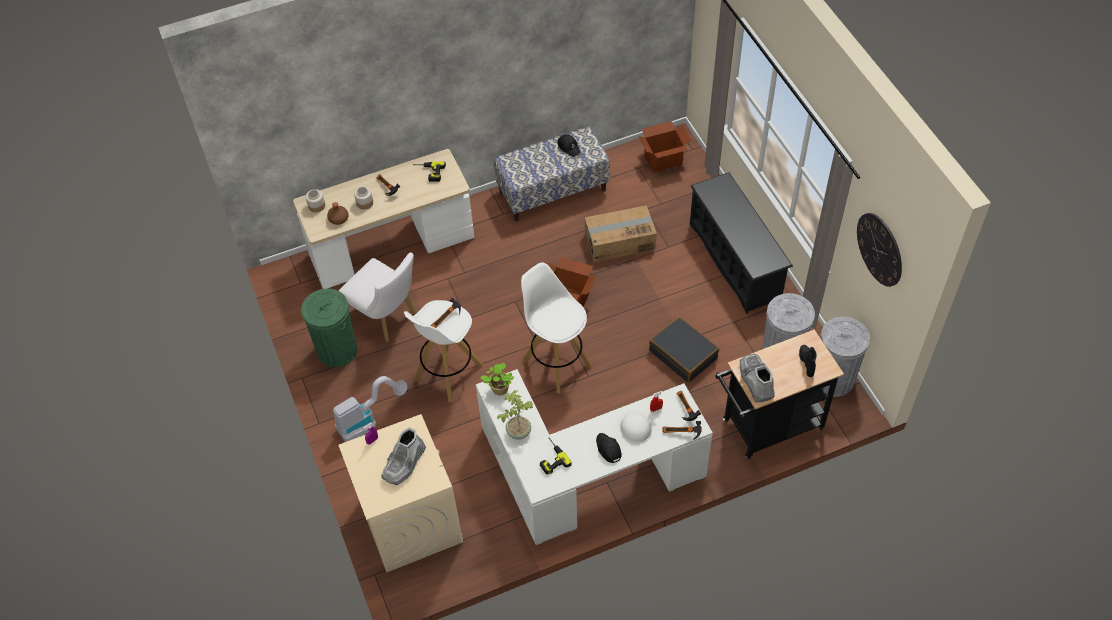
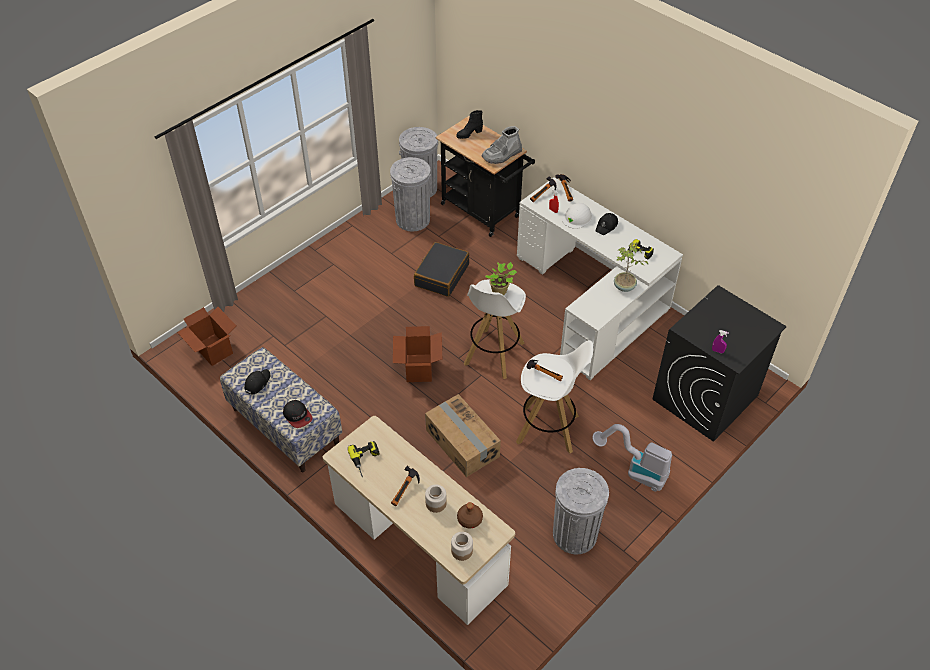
camera: 115 degrees left, 5 degrees down
(337, 350) = (575, 534): green trash can -> grey trash can
(386, 317) = (513, 507): white chair -> none
(404, 463) = (721, 321): grey boot -> none
(410, 521) = (705, 398): beige washing machine -> black washing machine
(499, 390) = (593, 312): potted plant -> potted plant (500, 291)
(520, 165) = (297, 416): none -> cap
(619, 241) = (333, 352): cardboard box -> cardboard box (462, 443)
(735, 261) = (325, 268): black shoe rack -> none
(879, 249) = (393, 55): wall clock -> none

